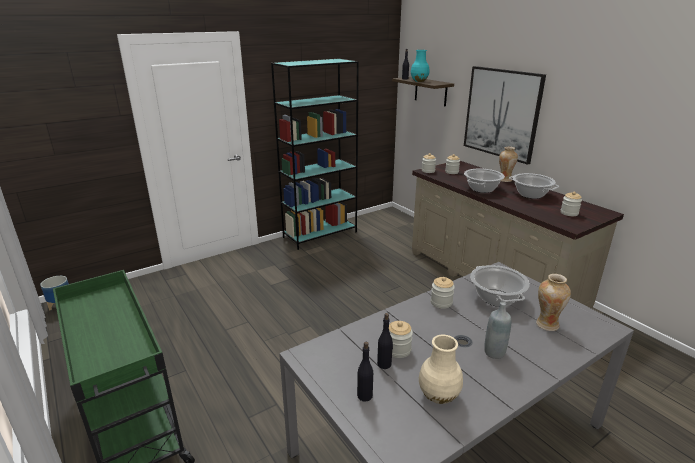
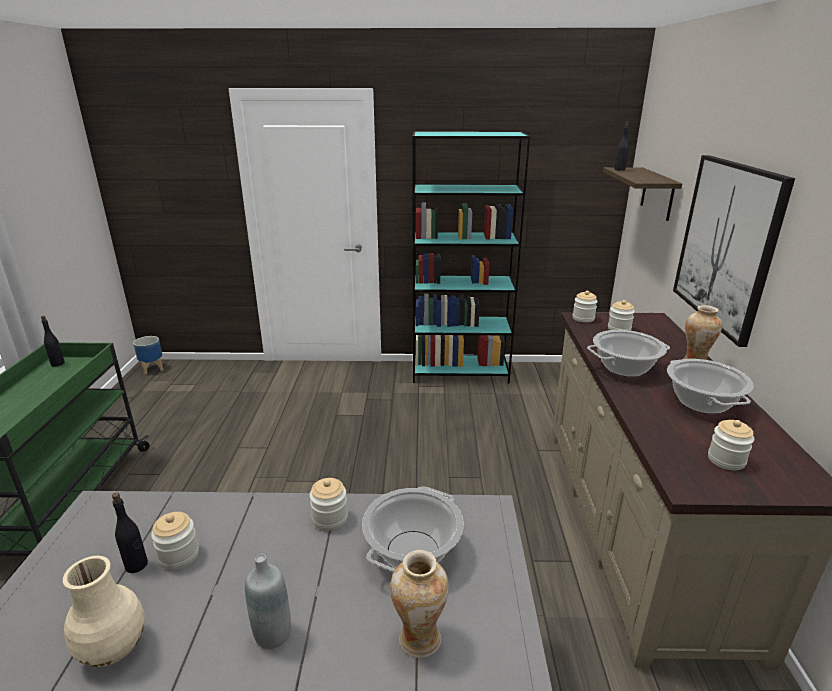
camera: 35 degrees right, 0 degrees up
(365, 395) = (57, 592): black bottle -> black bottle (58, 363)
(419, 81) = (631, 174): turquoise vase -> none

